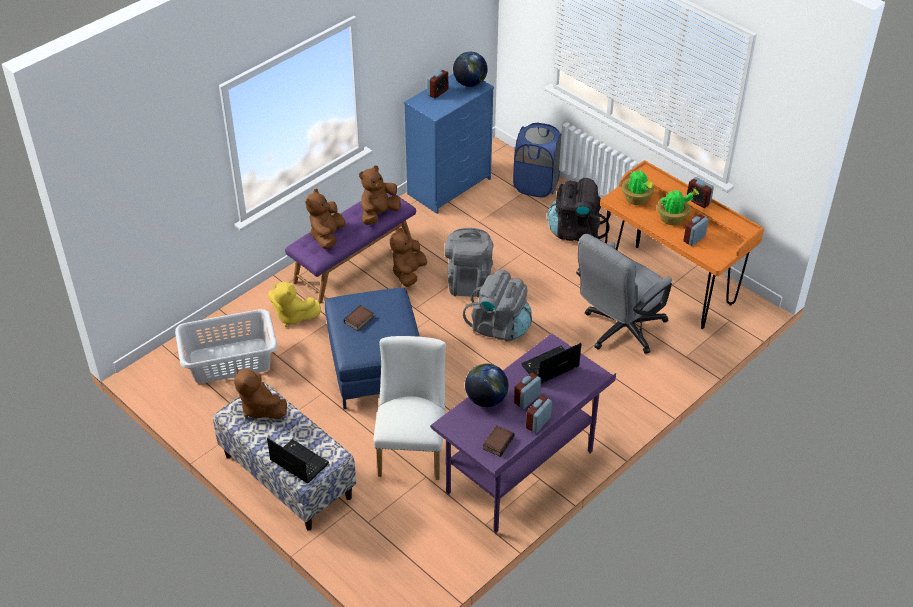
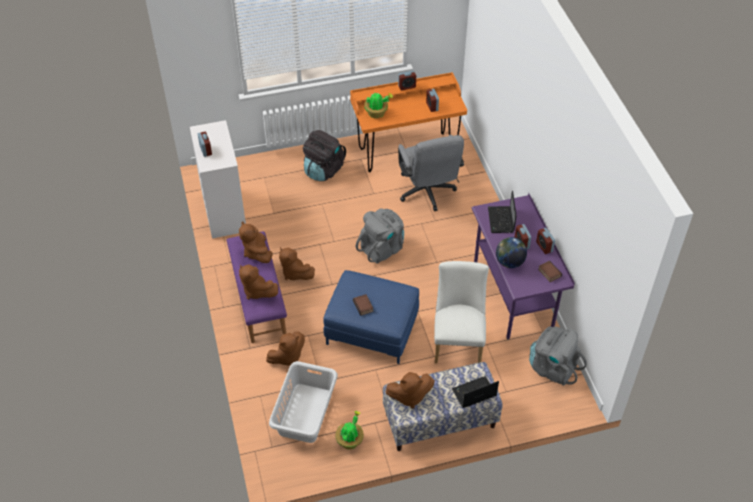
camera: 60 degrees left, 5 degrees up
(293, 316) = (287, 357): yellow plush toy -> brown plush toy
(412, 448) = (458, 341): white chair -> white chair turned 60 degrees clockwise
(449, 186) = (224, 212): blue dresser -> white dresser
(468, 281) = (327, 244): grey backpack -> grey backpack (553, 368)
(470, 83) = (211, 130): globe -> none
(536, 185) = (262, 167): blue laundry basket -> none
(673, 218) = (407, 106): potted plant -> potted plant (350, 440)

